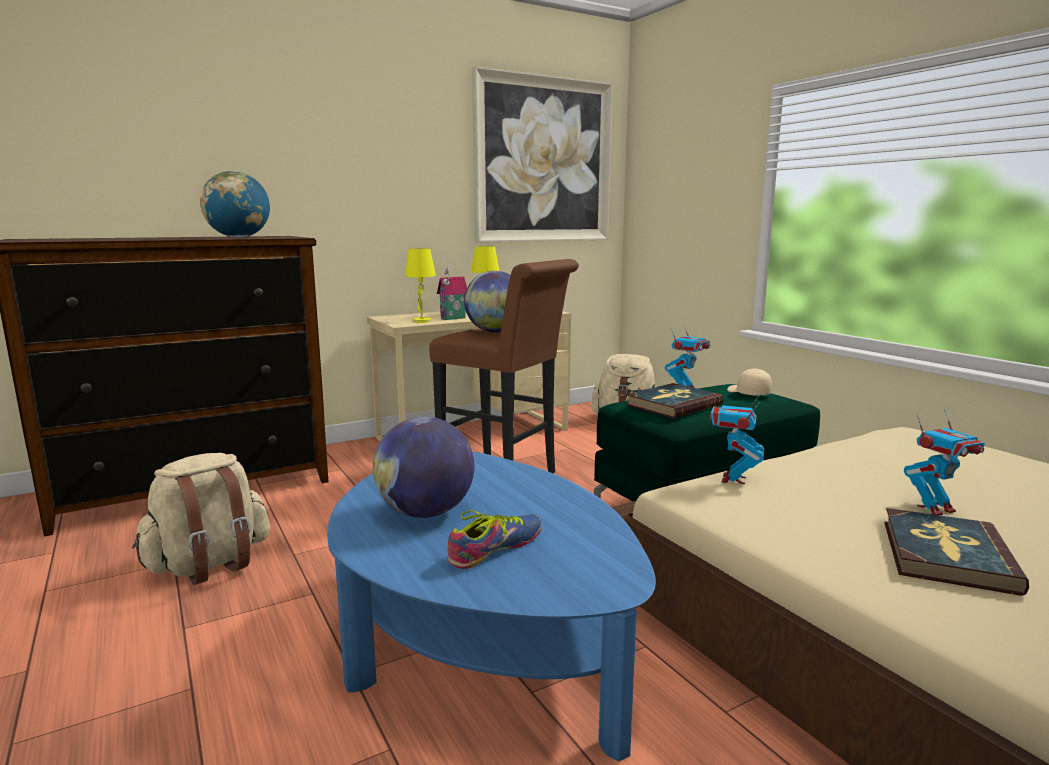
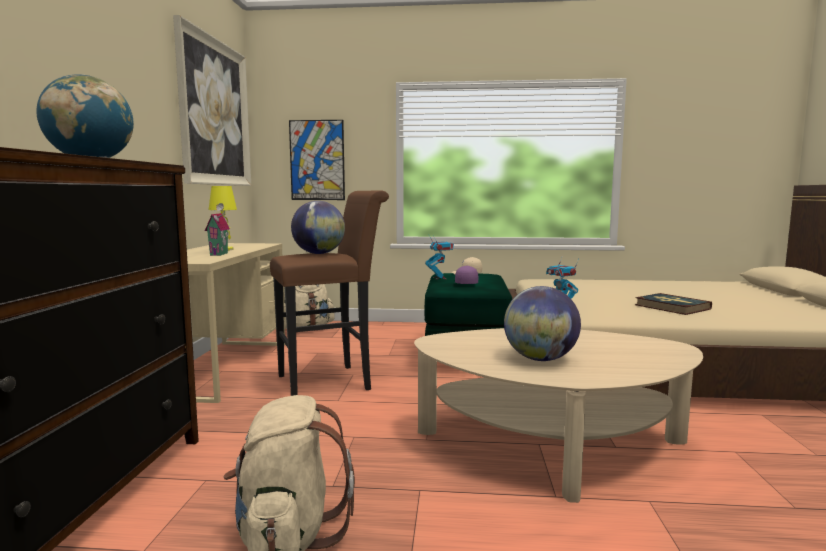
camera: 55 degrees left, 5 degrees down
(422, 321) = (206, 258): yellow table lamp -> none
(480, 642) = (552, 446): blue coffee table -> beige coffee table
(495, 548) = (612, 355): shoe -> none
(673, 405) = (465, 283): book -> purple cap
(678, 207) = (317, 160): none -> picture
(935, 509) = (625, 298): toy robot -> none

